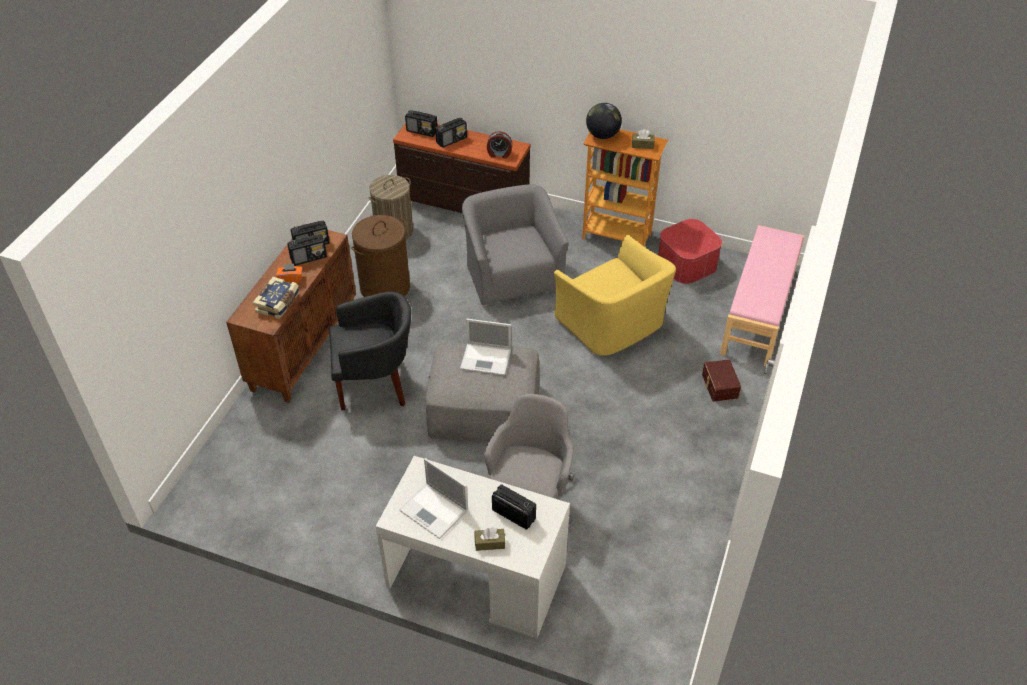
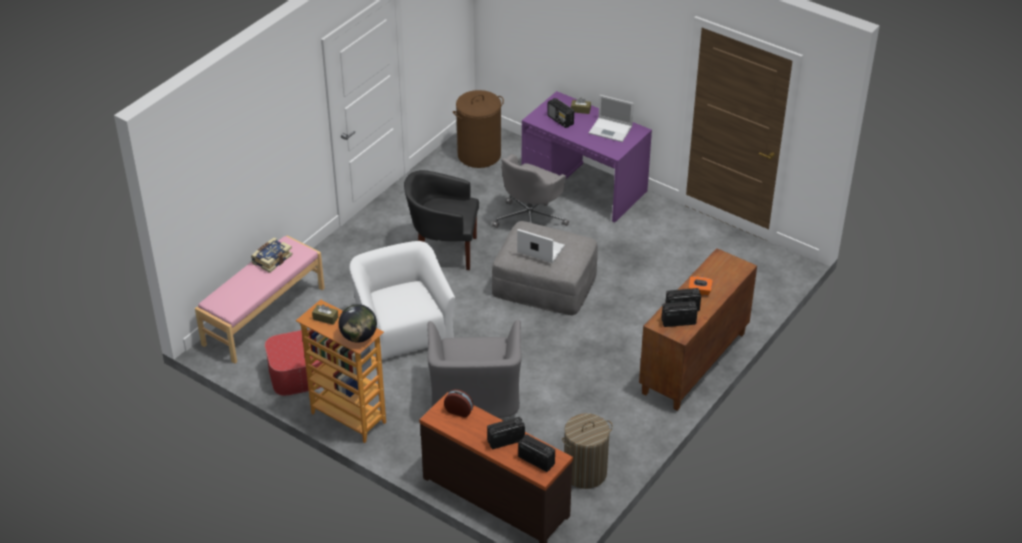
camera: 165 degrees left, 5 degrees down
(278, 303) = (711, 272): book -> book (271, 259)
(375, 383) = (632, 320): black armchair -> black armchair (443, 251)
(385, 287) = (607, 407): brown laundry basket -> brown laundry basket (479, 155)
(435, 511) = (611, 130): laptop -> laptop turned 150 degrees clockwise
(476, 576) = (584, 186): white desk -> purple desk
(612, 324) = (402, 330): yellow armchair -> white armchair
(719, 386) = (342, 265): brown storage box -> none

